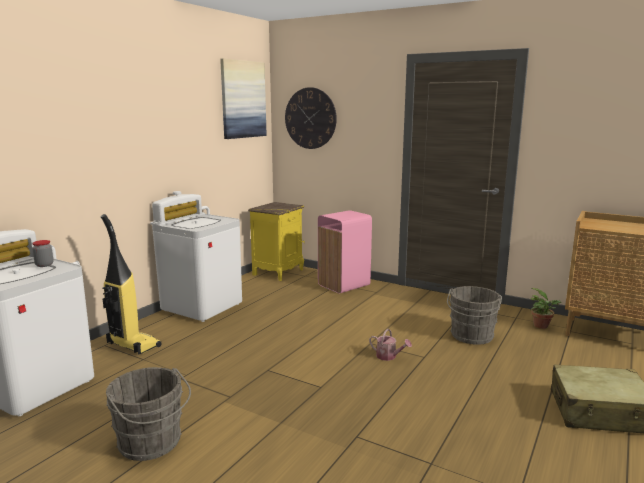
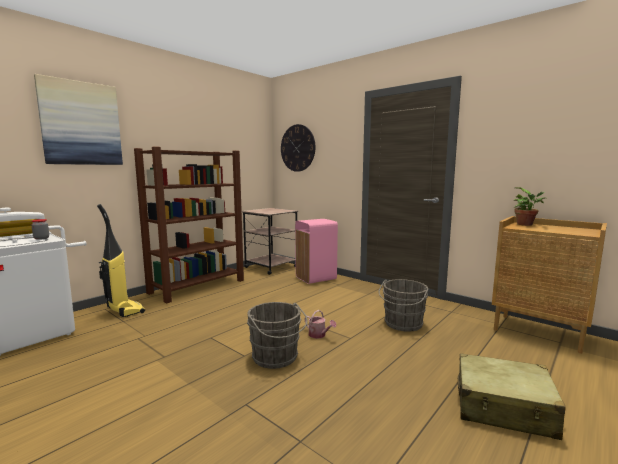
camera: 10 degrees right, 5 degrees down
(152, 443) = (70, 390): grey bucket -> grey bucket (276, 358)
(202, 306) = (197, 286): white washing machine -> brown bookcase
(243, 99) = (246, 133): picture -> picture (81, 123)
(279, 272) = (271, 267): yellow nightstand -> brown cart
(542, 326) = (474, 320): potted plant -> potted plant (526, 225)

